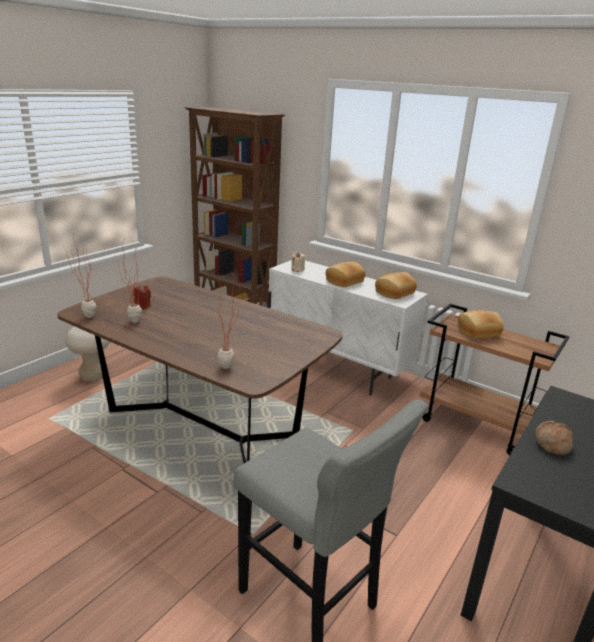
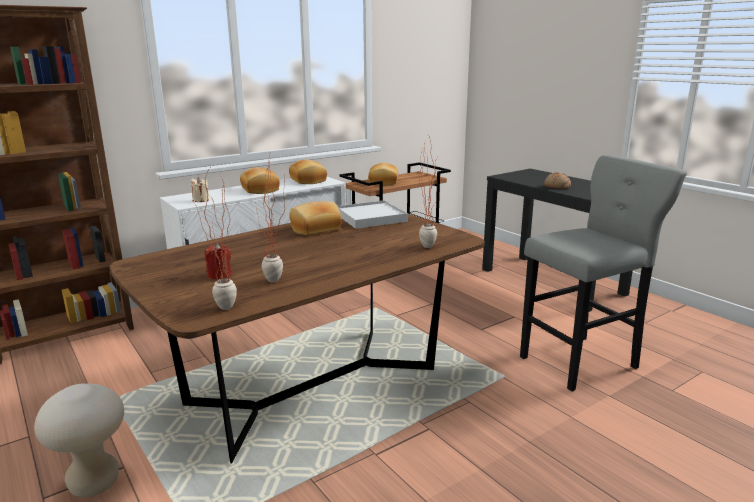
camera: 70 degrees left, 5 degrees down
(253, 318) = (316, 229): none -> bread
(299, 335) = (371, 218): none -> white tray

